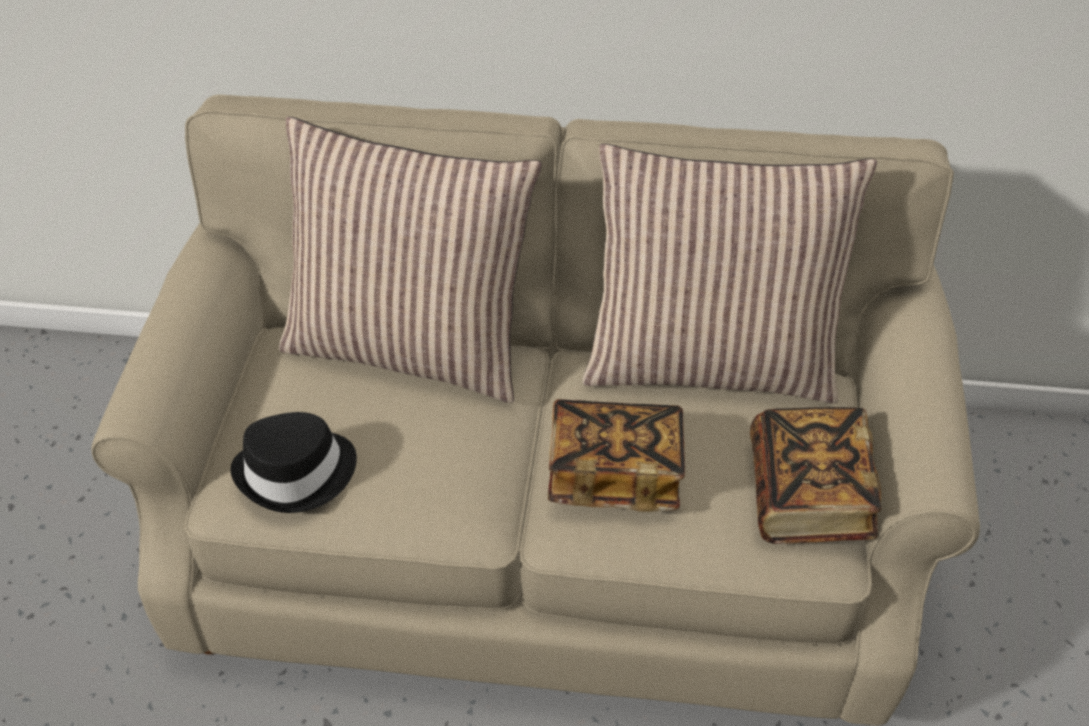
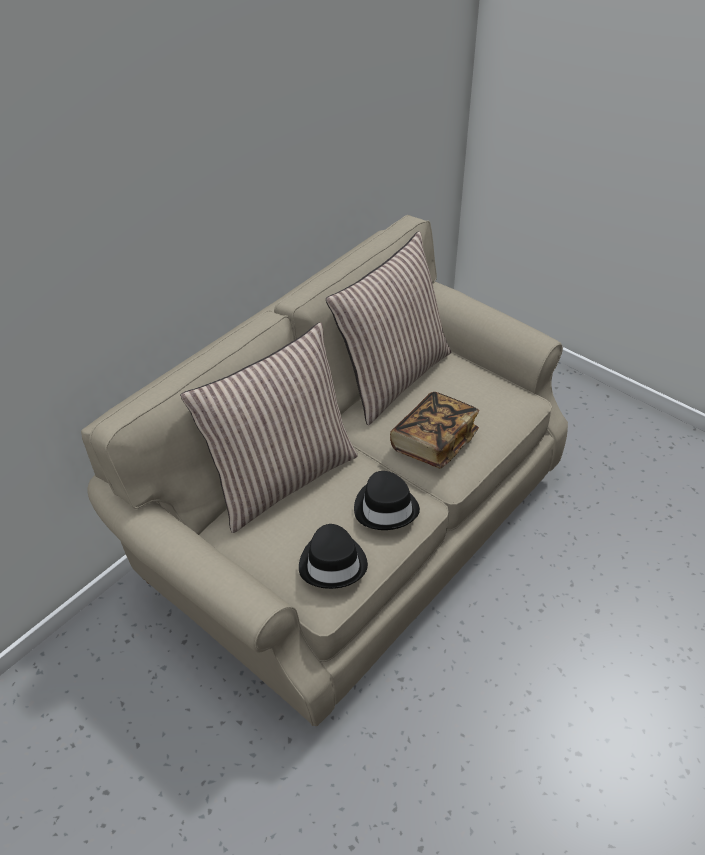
camera: 55 degrees left, 0 degrees up
(437, 481) = (386, 507): none -> black hat
(808, 496) = (495, 388): book -> none

